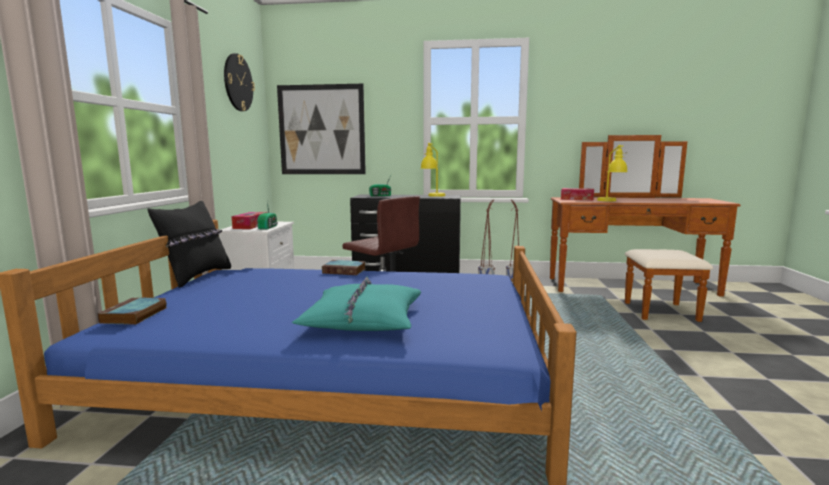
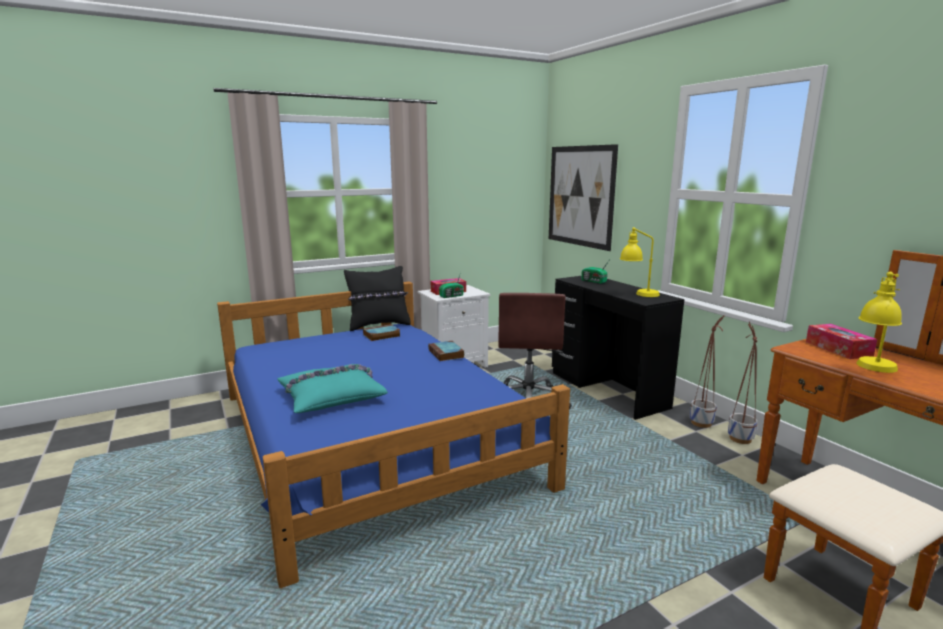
camera: 55 degrees right, 5 degrees up
(134, 315) = (286, 343): book -> book (381, 335)
(238, 82) = (494, 152): wall clock -> none

